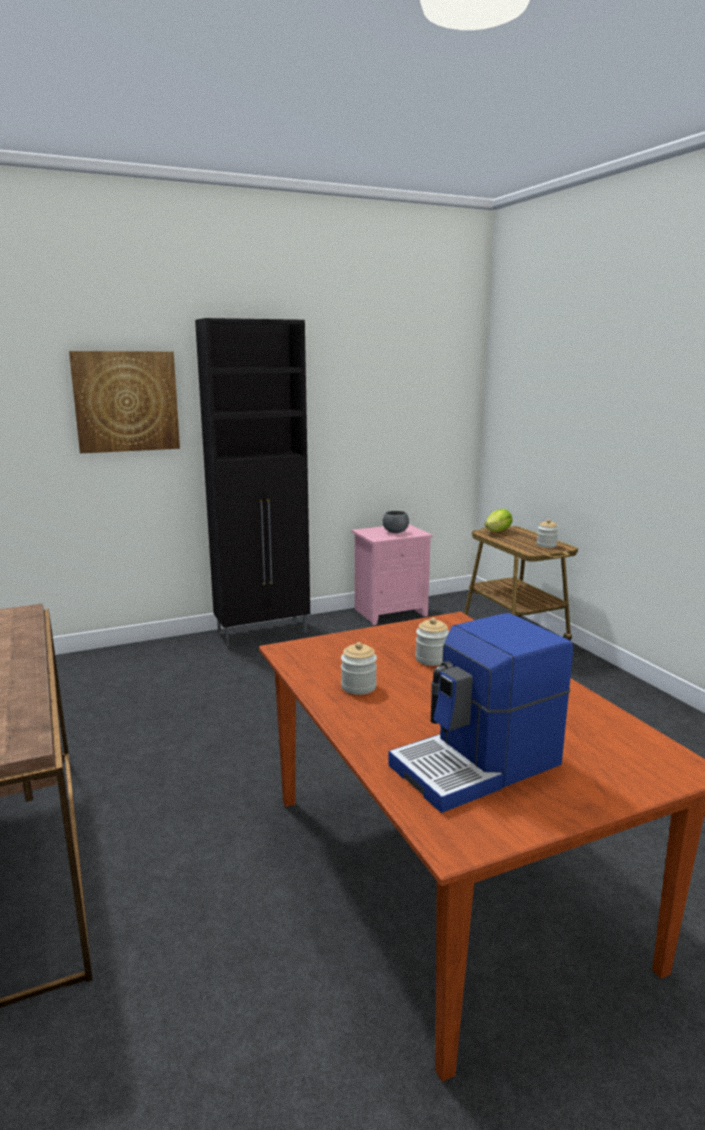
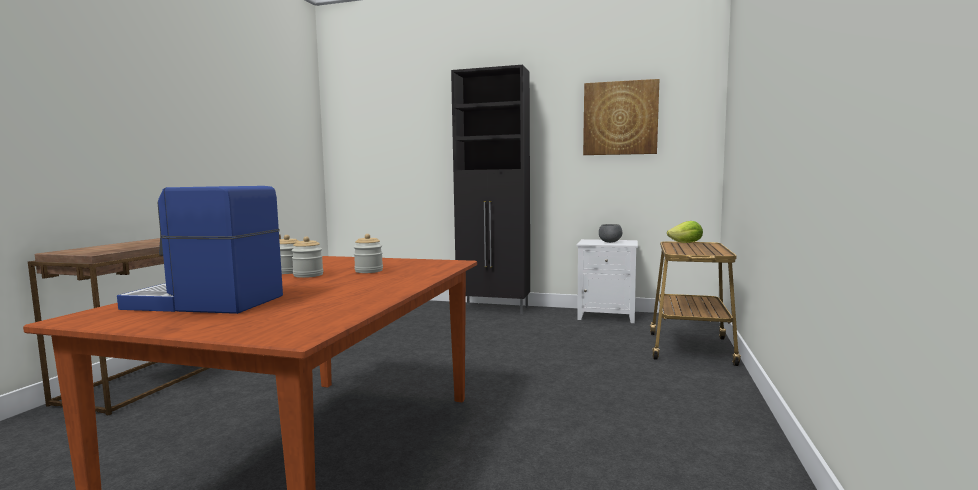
camera: 40 degrees right, 10 degrees down
(126, 401) = (419, 133): picture -> picture (620, 118)
(390, 612) = (607, 315): pink nightstand -> white nightstand
(546, 545) = (708, 252): jar -> jar (308, 275)

